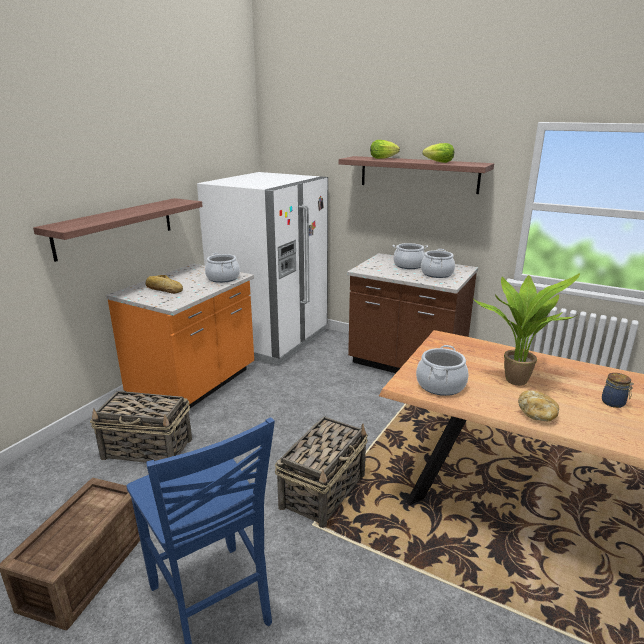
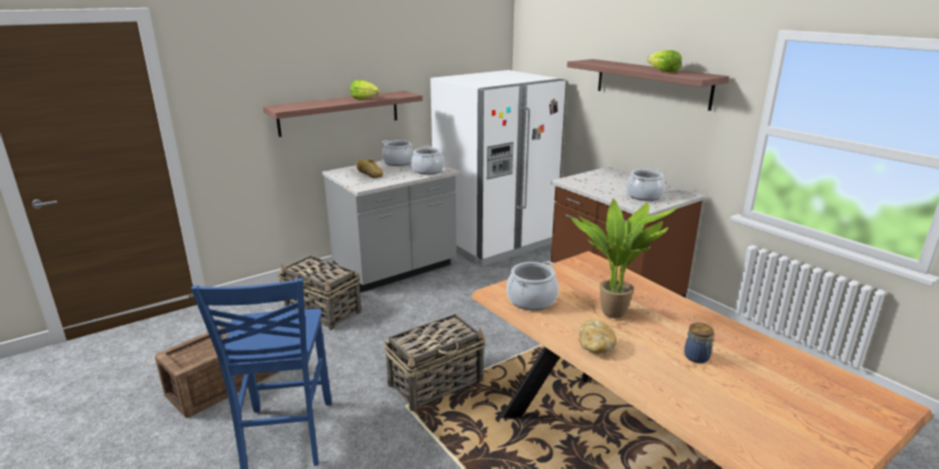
camera: 25 degrees right, 0 degrees up
(195, 386) = (396, 269): orange counter -> grey counter
(382, 158) = (614, 63): lettuce -> lettuce (364, 99)
(409, 265) = (623, 183): cooking pot -> cooking pot (398, 162)

